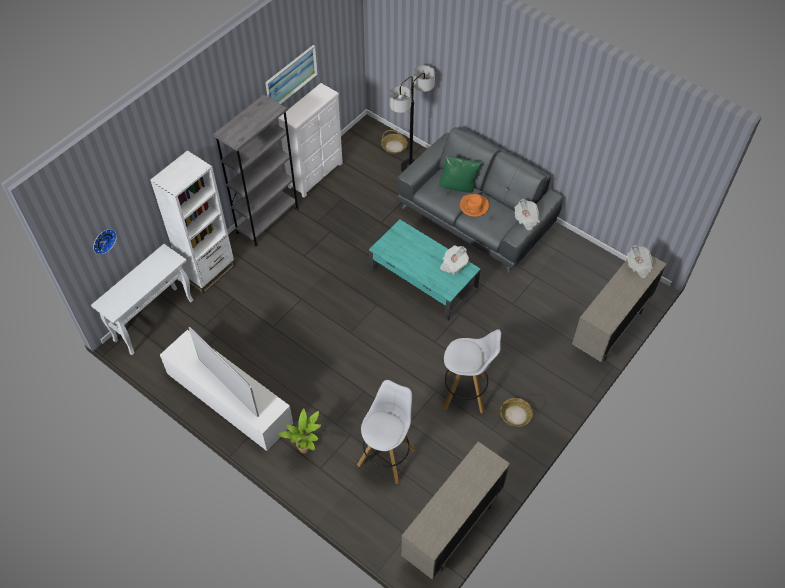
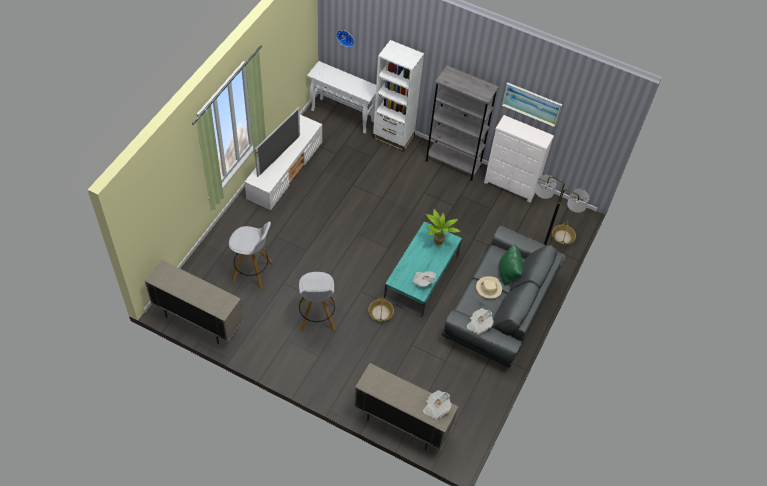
camera: 75 degrees right, 0 degrees up
(306, 450) = (251, 222): potted plant -> potted plant (437, 243)
(474, 206) = (488, 288): orange hat -> beige hat
(515, 415) = (302, 355): basket -> basket (380, 313)

